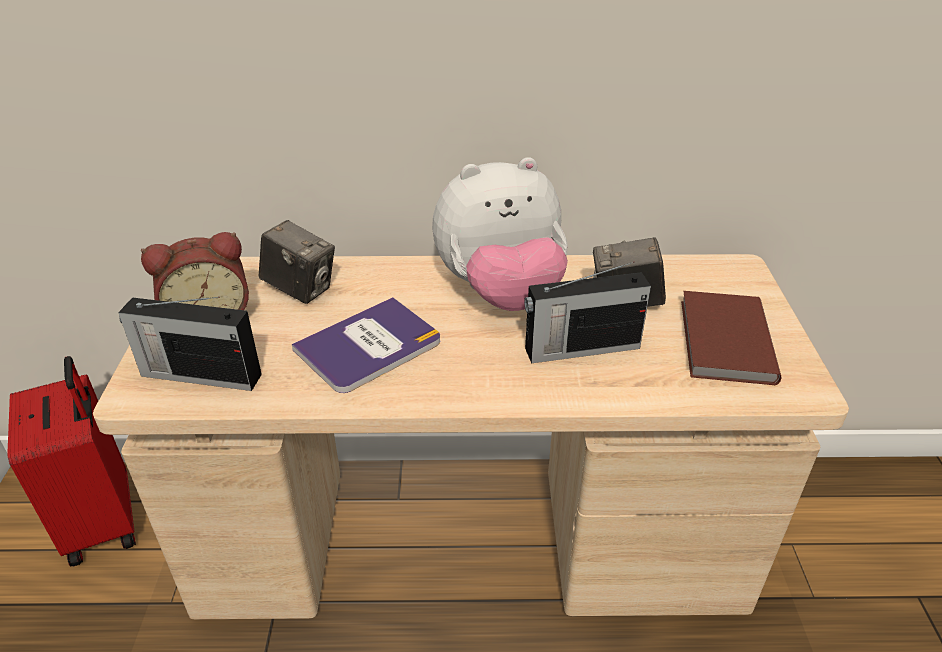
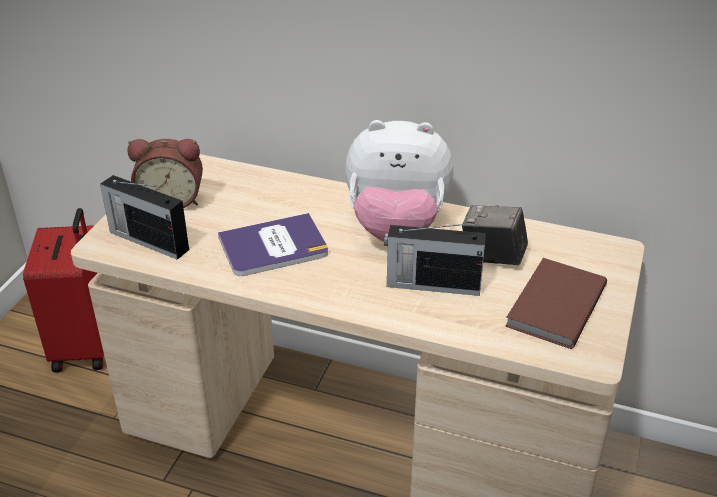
camera: 20 degrees right, 0 degrees up
(300, 289) = (246, 192): camera -> none

